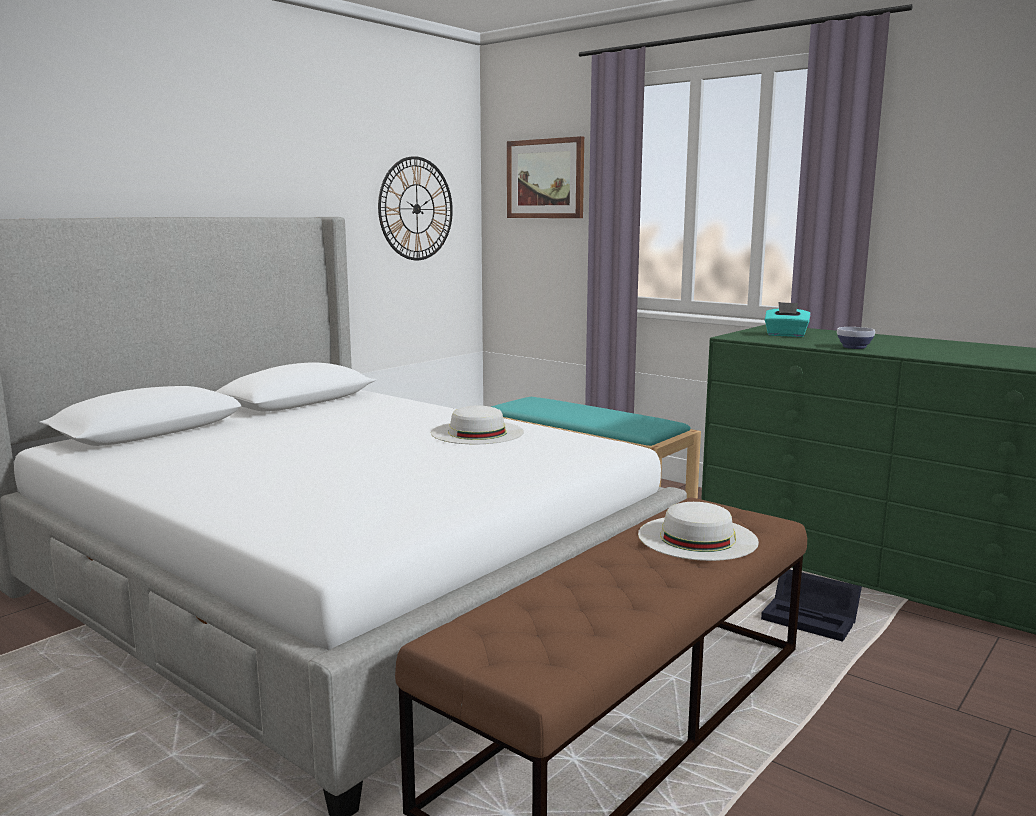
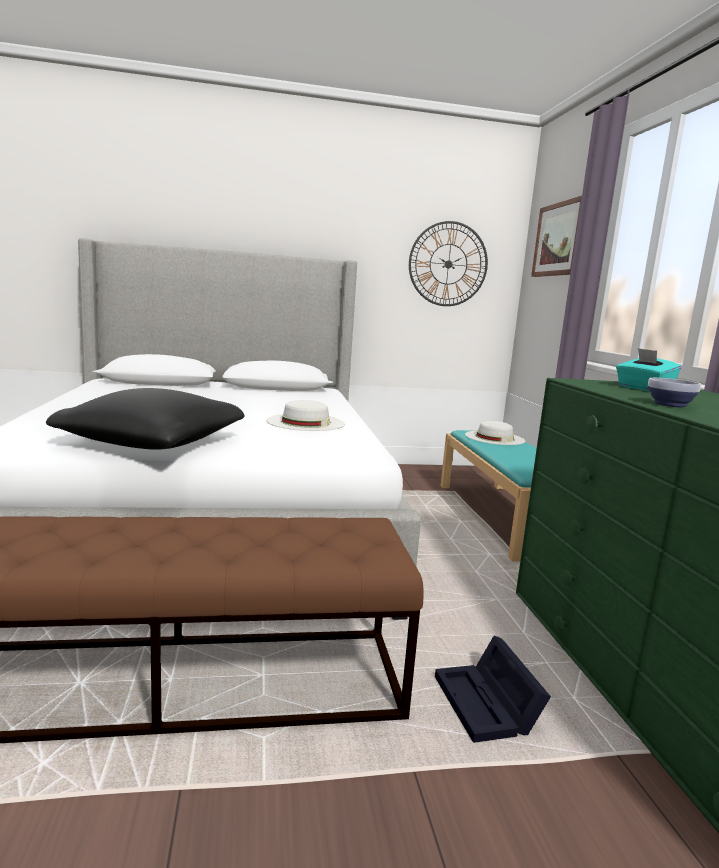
camera: 40 degrees right, 0 degrees up
(455, 494) = (153, 443): none -> black pillow
(697, 537) = (286, 542): white hat -> white hat (494, 438)

